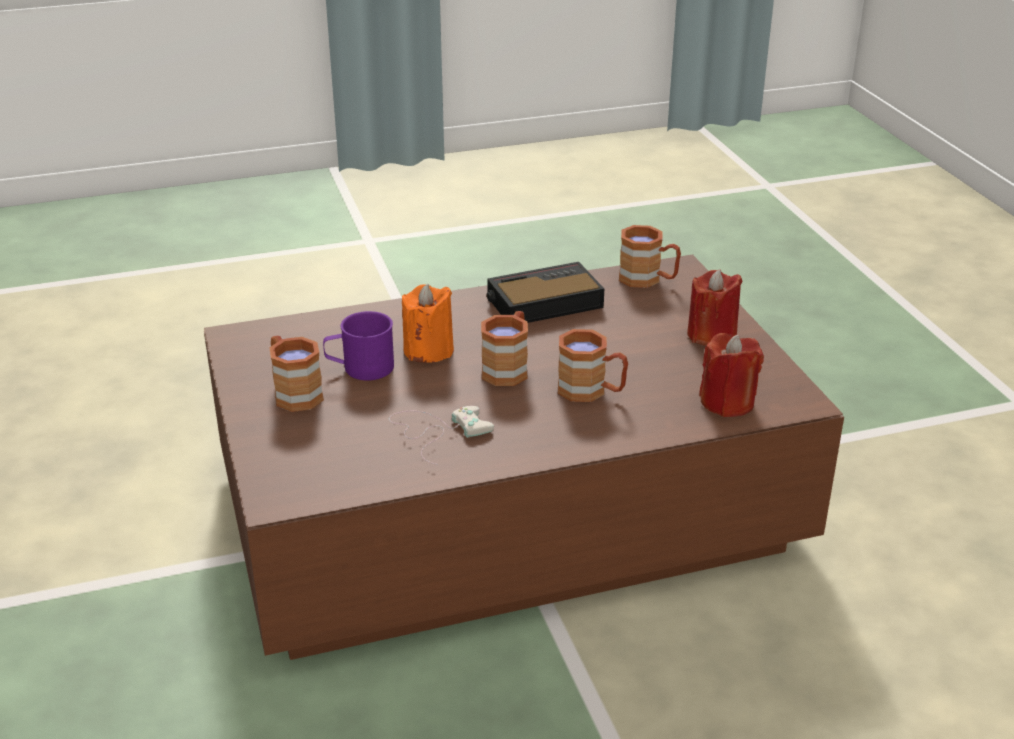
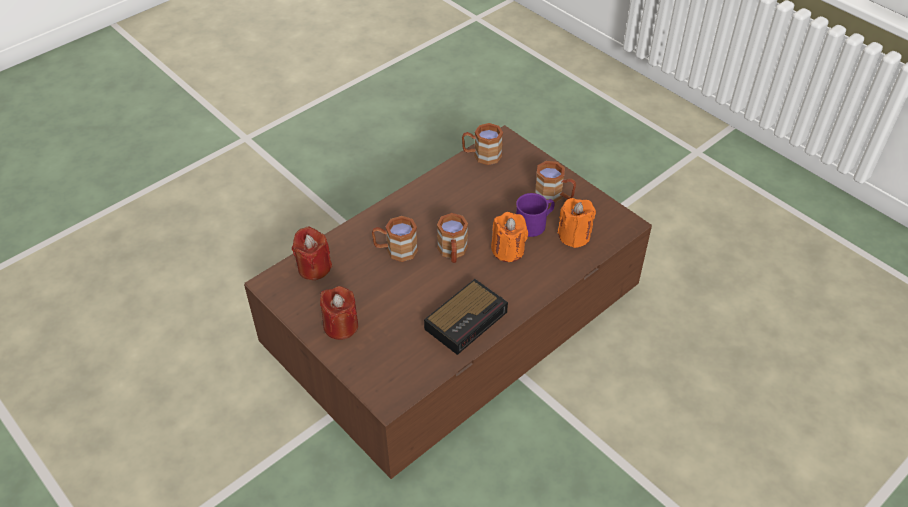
camera: 155 degrees right, 15 degrees up
(321, 342) = (574, 236): none -> orange candle
(437, 431) = (461, 196): white game controller -> none
(648, 279) = (407, 374): brown mug -> brown mug (481, 155)

